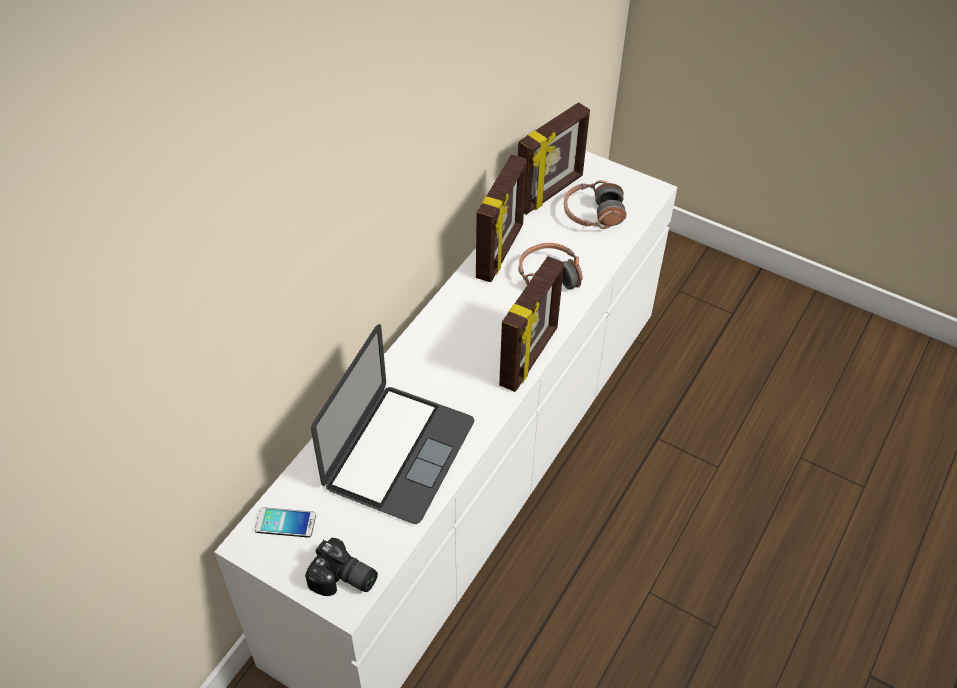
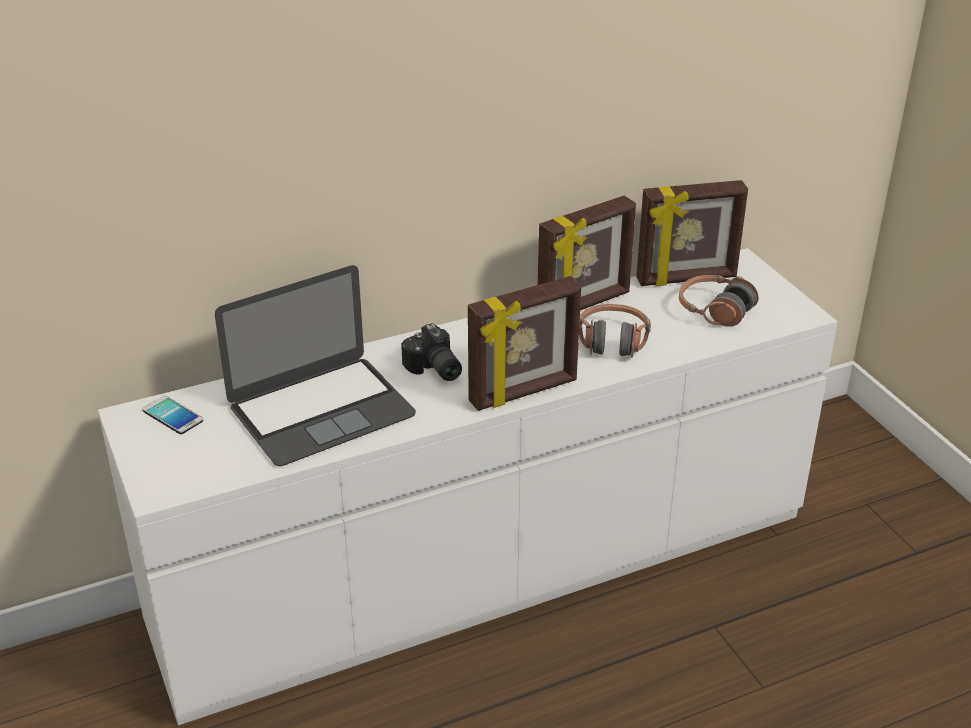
camera: 35 degrees right, 15 degrees down
(343, 580) = (172, 476): camera -> camera (433, 370)

